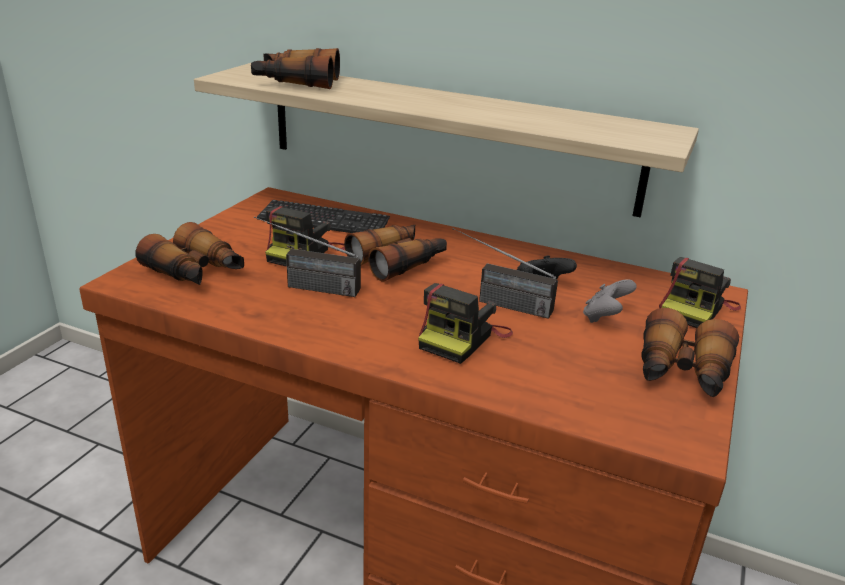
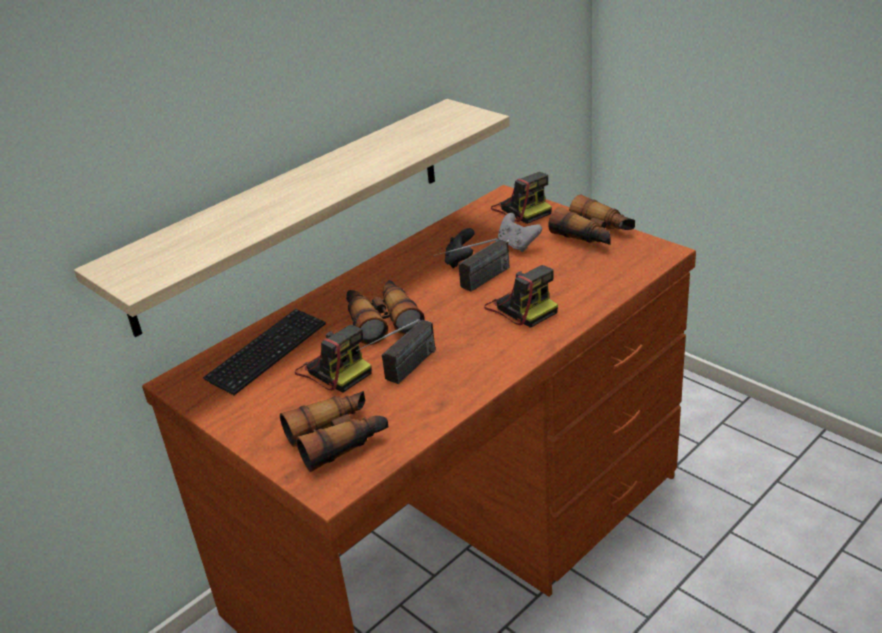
camera: 65 degrees left, 5 degrees up
(296, 82) = (196, 243): binoculars -> none

